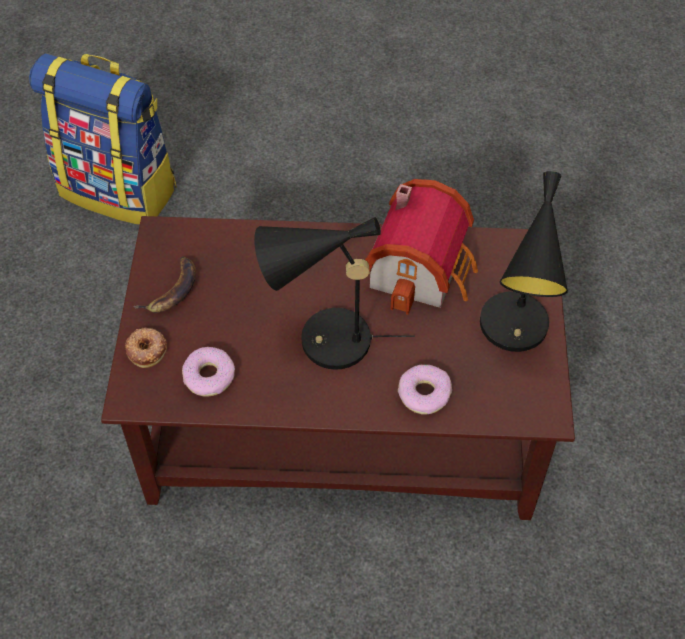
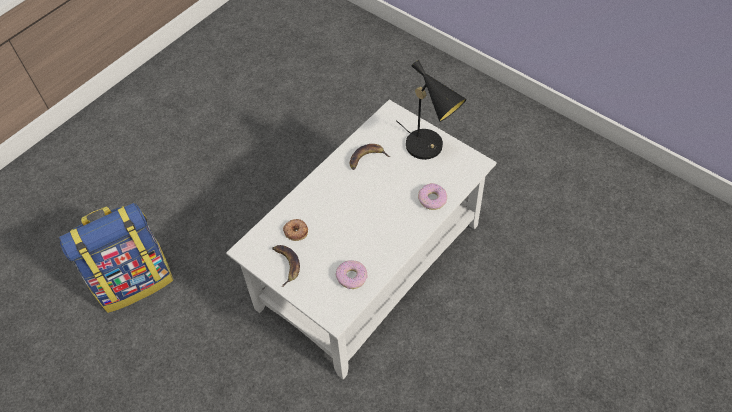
camera: 50 degrees left, 0 degrees up
(147, 349) = (313, 295): donut -> donut (296, 231)
(324, 342) = (373, 220): black table lamp -> none
(346, 421) = (370, 264): brown coffee table -> white coffee table
(423, 269) = (366, 158): toy house -> banana

